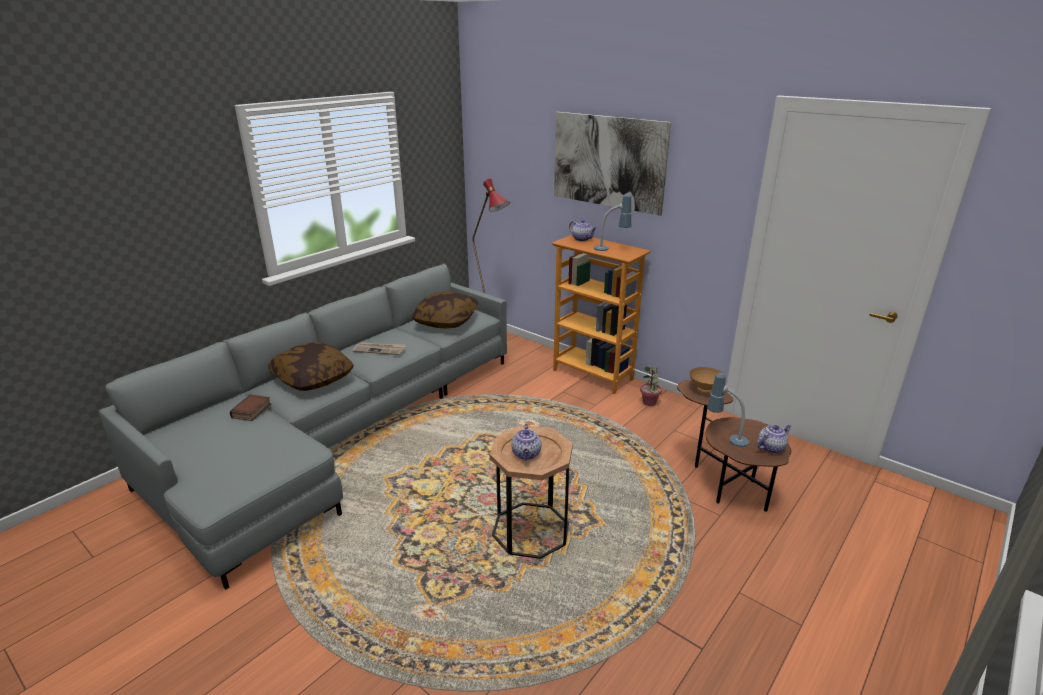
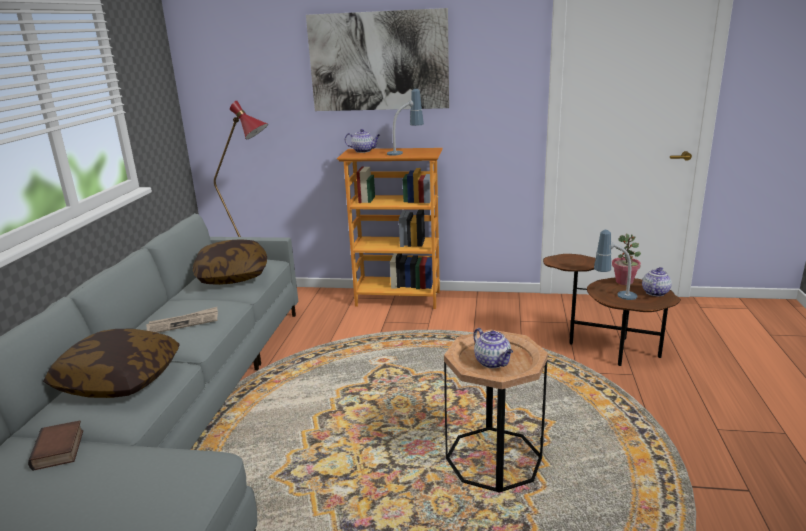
camera: 30 degrees left, 5 degrees down
(649, 402) = (474, 306): potted plant -> potted plant (624, 282)
(706, 389) = (571, 259): brown bowl -> none

